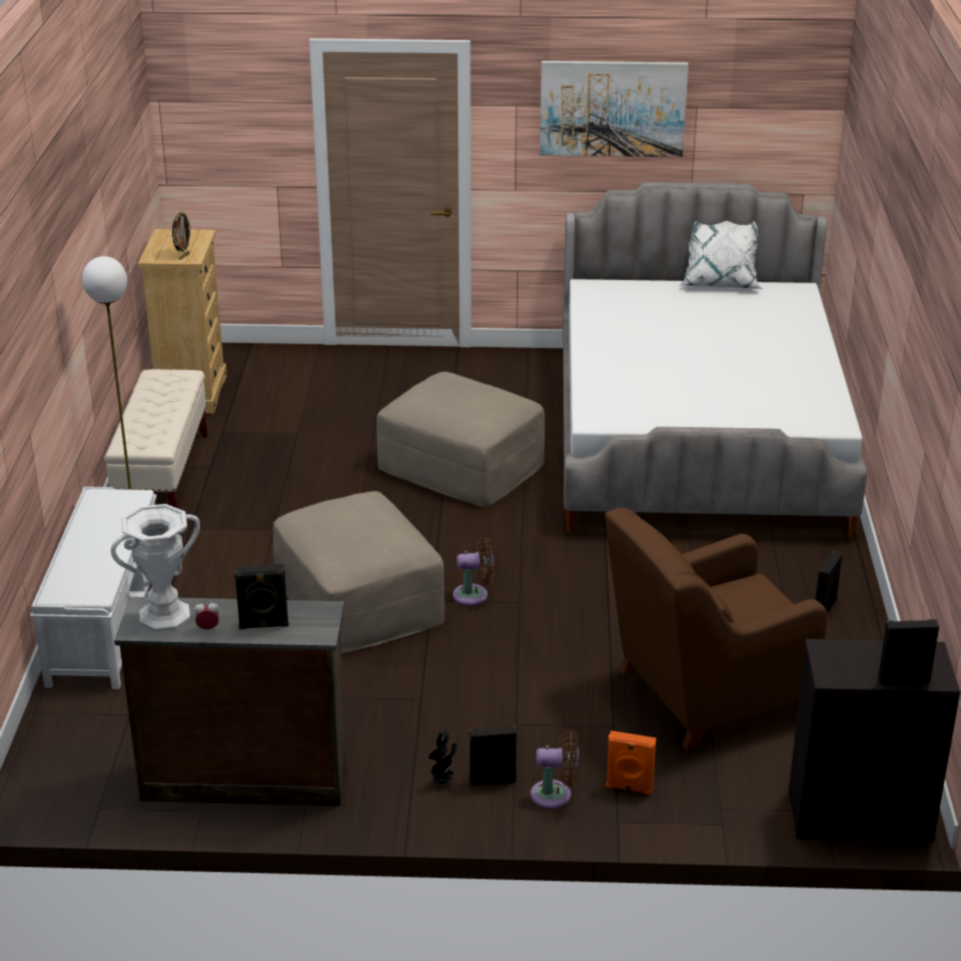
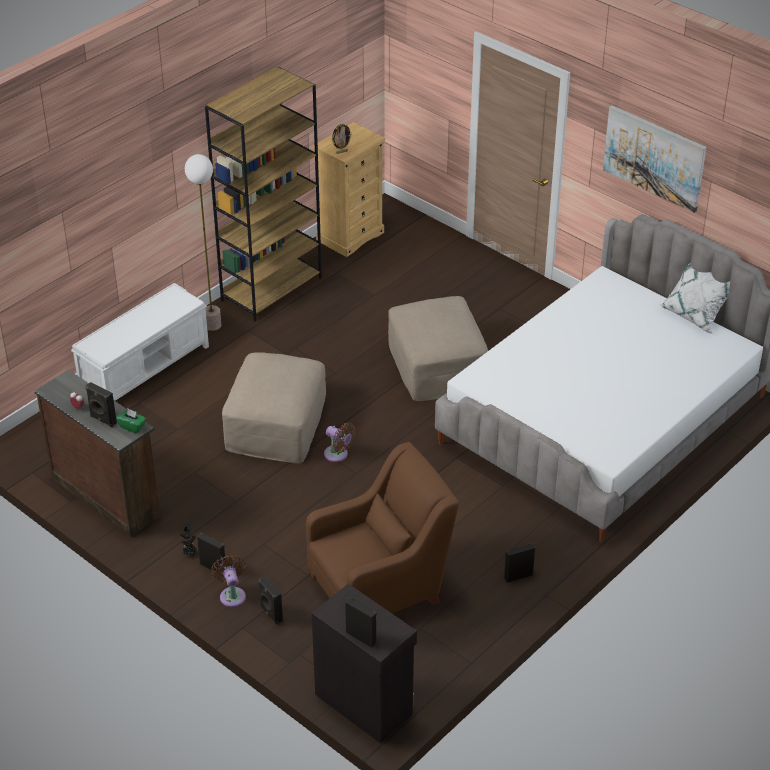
camera: 40 degrees right, 10 degrees up
(163, 476) = (271, 288): beige bench -> brown bookcase
(164, 615) = (69, 389): white vase -> none
(314, 613) = (132, 426): none -> green tissue box
(555, 795) = (232, 595): brown fan -> brown fan turned 150 degrees counterclockwise
(629, 788) = (270, 614): orange speaker -> black speaker
(705, 693) = (380, 586): brown armchair -> brown armchair turned 135 degrees clockwise

